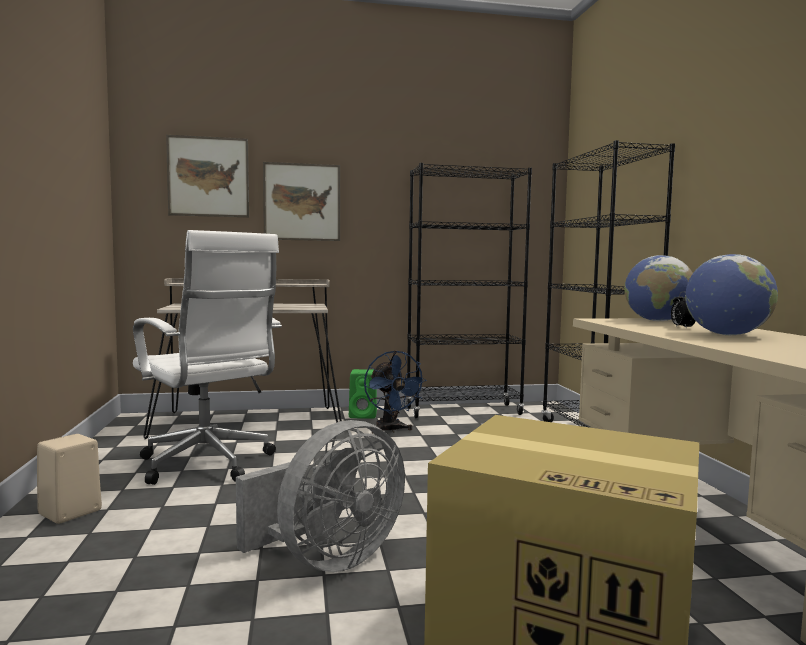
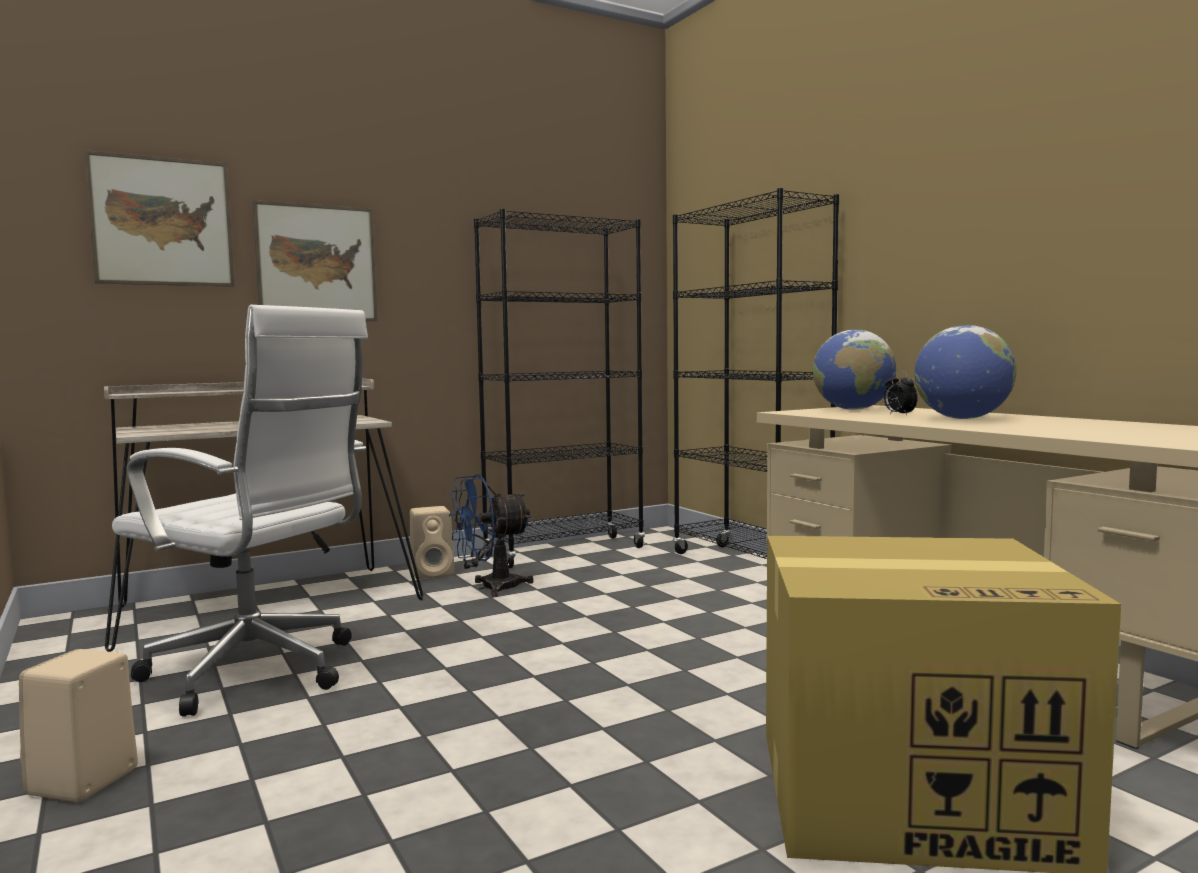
camera: 20 degrees left, 0 degrees up
(328, 560) = (559, 765): grey fan -> none
(364, 415) = (433, 573): green speaker -> beige speaker
(391, 430) = (490, 588): blue fan -> blue fan turned 105 degrees clockwise

